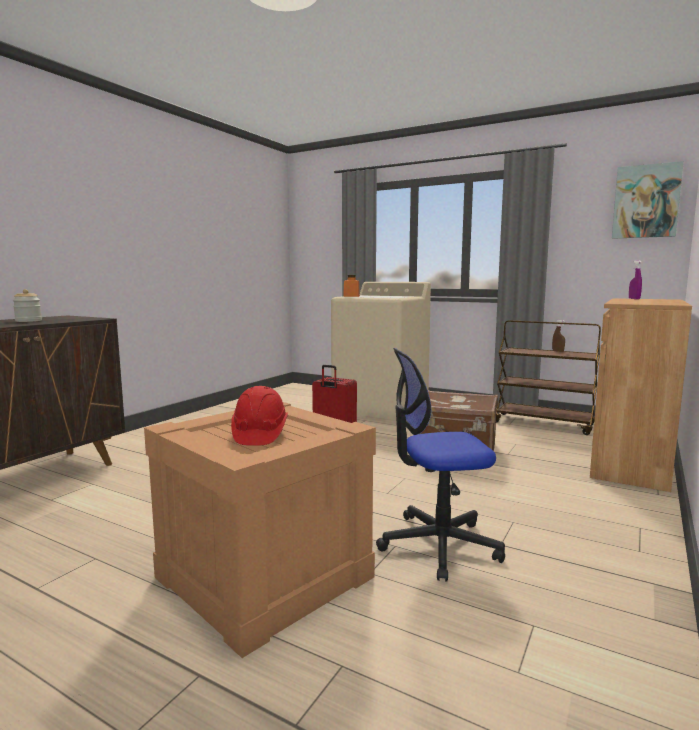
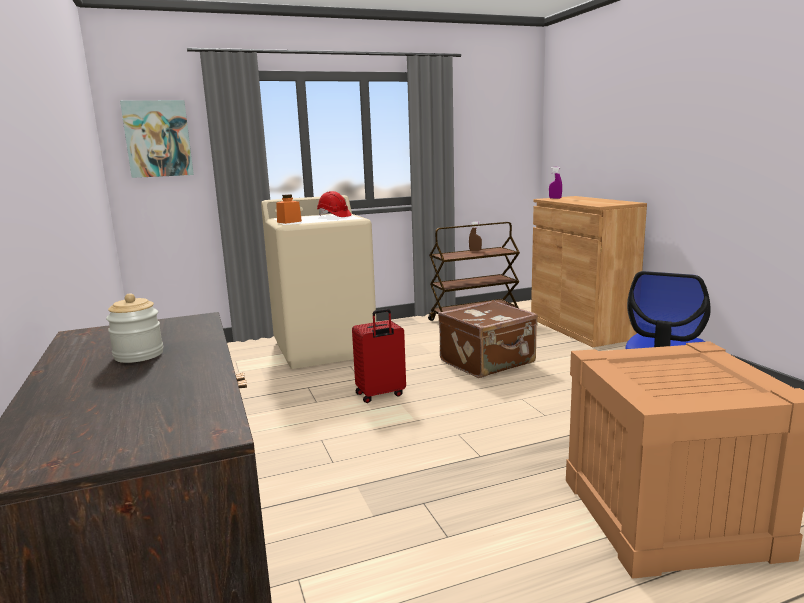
camera: 50 degrees left, 5 degrees up
(259, 434) = (690, 378): red hard hat -> red hard hat (334, 216)
(646, 201) = (514, 113): picture -> picture (158, 139)

